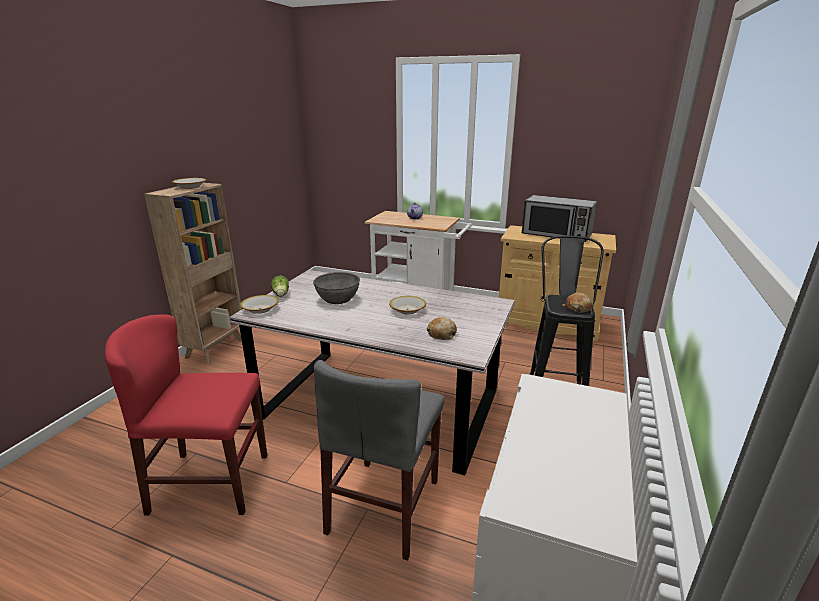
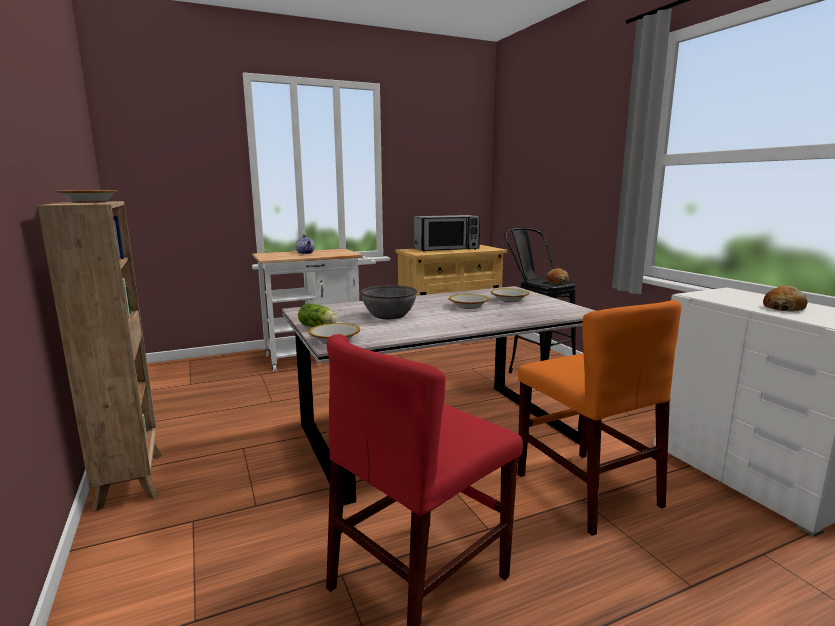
camera: 45 degrees left, 10 degrees down
(384, 505) = (586, 489): grey chair -> orange chair
(441, 334) = (535, 309): bread -> bread (783, 308)
(457, 315) = (509, 300): none -> bowl

